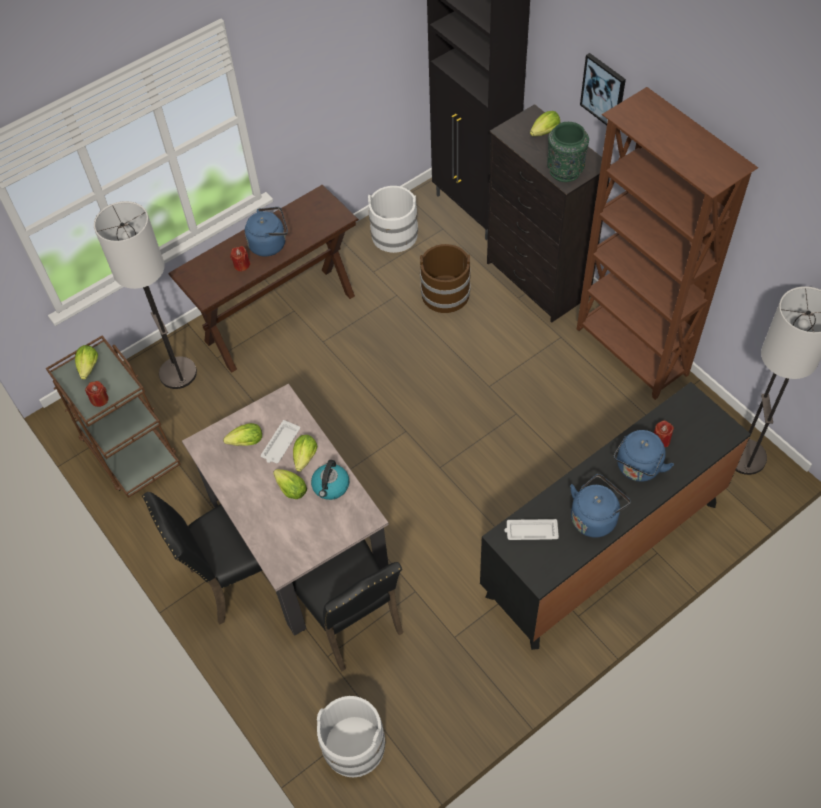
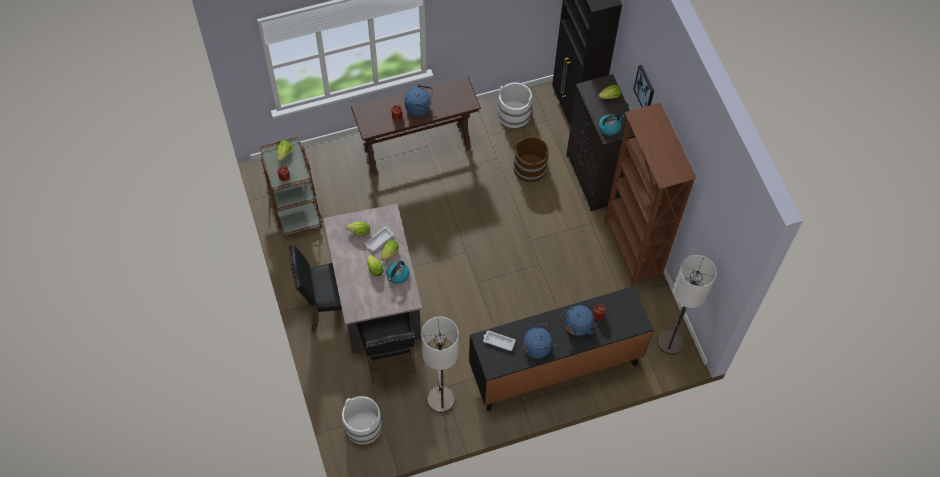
camera: 15 degrees right, 5 degrees up
(178, 373) = (340, 165): floor lamp -> floor lamp (441, 399)
(565, 170) = (609, 127): green vase -> kettle

